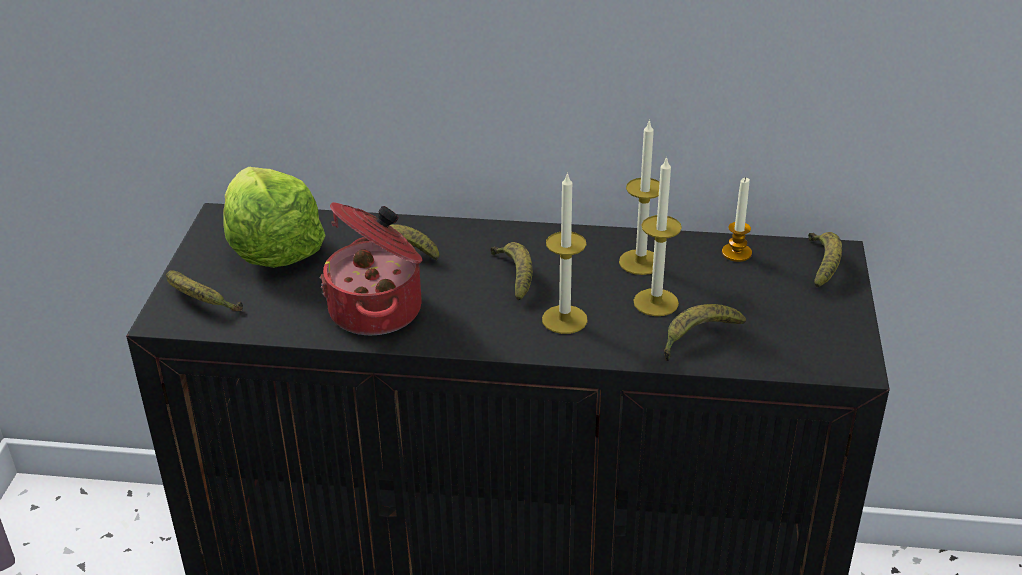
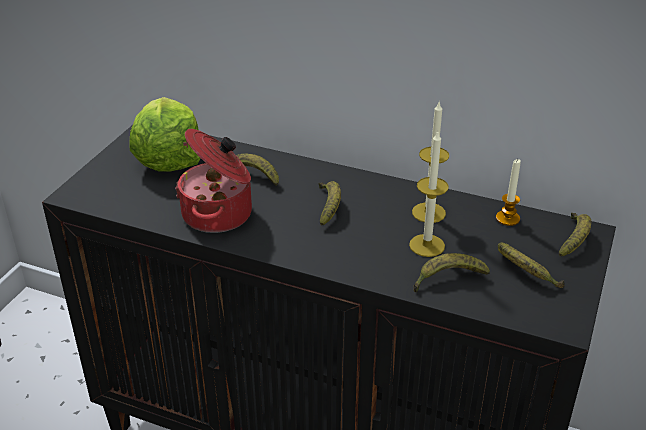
camera: 15 degrees right, 0 degrees up
(200, 301) = (101, 187): banana -> banana (525, 273)
(564, 319) = (351, 246): candle -> none

